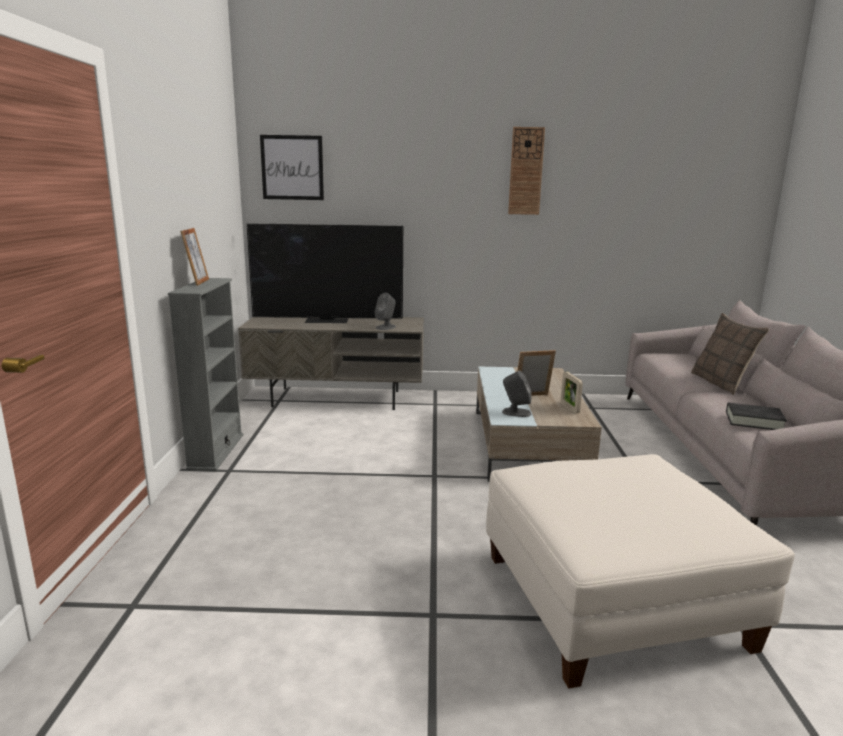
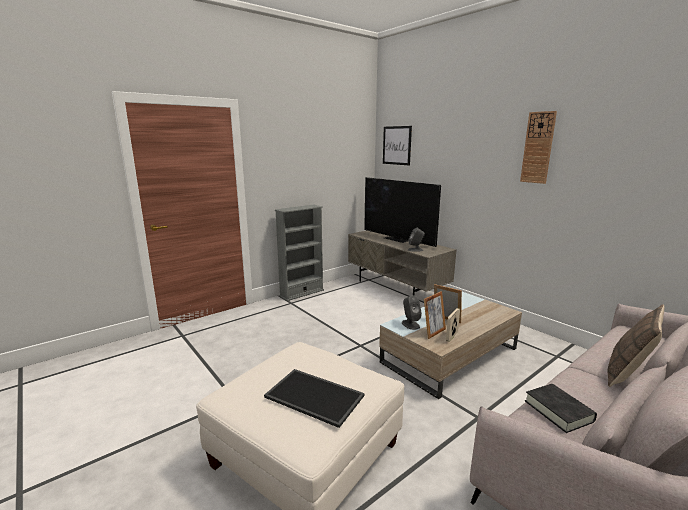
camera: 50 degrees right, 0 degrees up
(197, 282) = (301, 206): picture frame -> picture frame (433, 332)
(659, 495) = (316, 396): none -> tray

